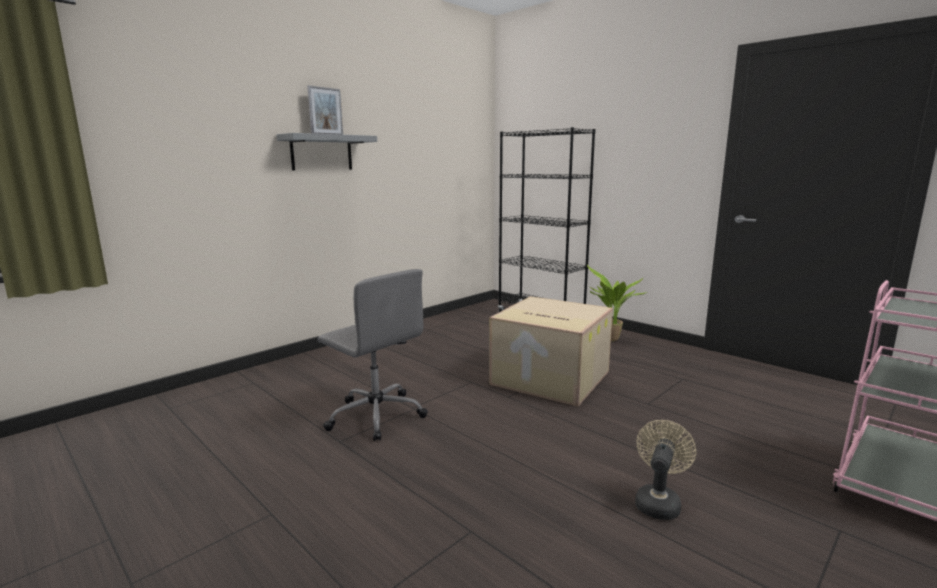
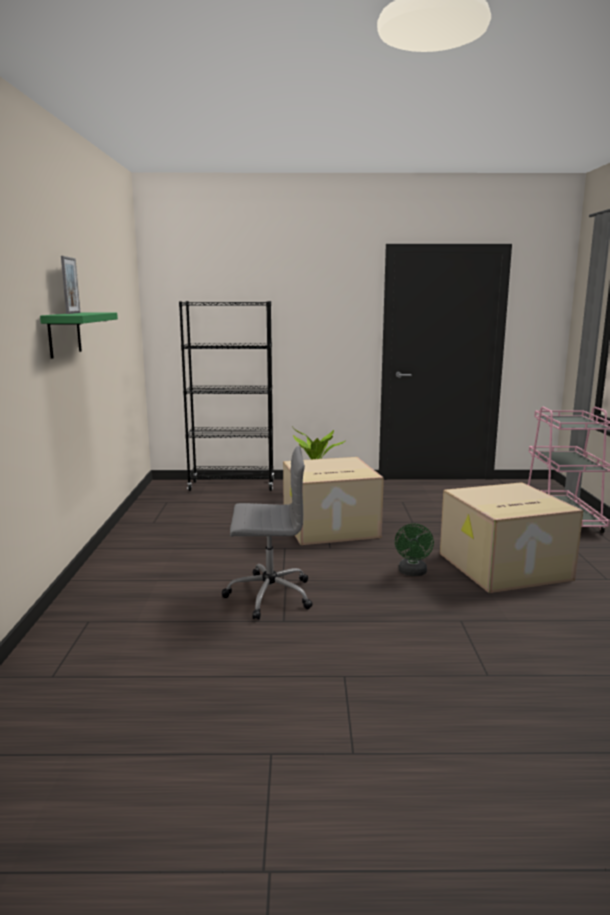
camera: 45 degrees left, 0 degrees up
(321, 152) = (64, 334): grey shelf -> green shelf
(532, 455) = (412, 573): none -> green fan
(658, 501) = (503, 567): beige fan -> cardboard box

